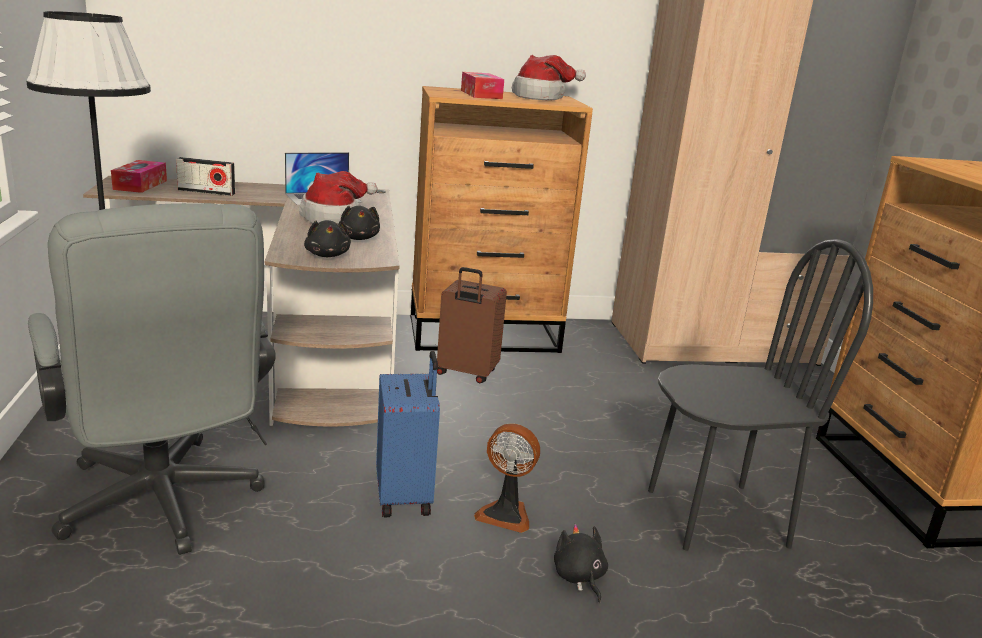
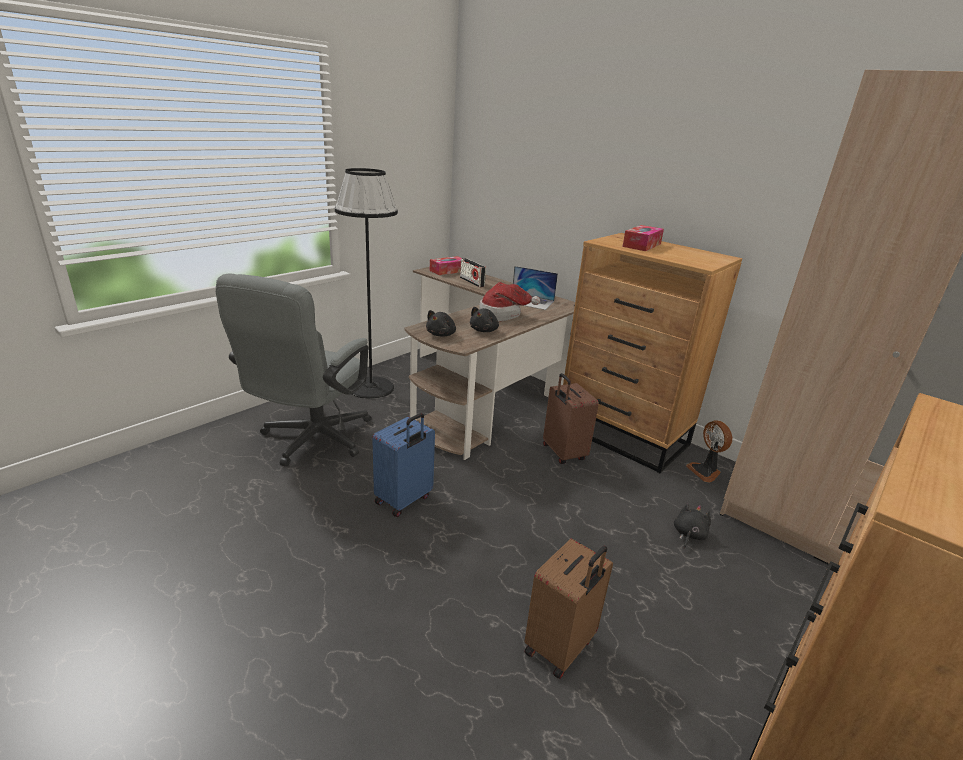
camera: 50 degrees right, 5 degrees up
(506, 514) = (434, 544): fan -> fan (705, 471)
(541, 97) = (698, 255): hat -> none
(579, 577) = (405, 606): black plush toy -> black plush toy (688, 535)
(716, 517) = (561, 647): black chair -> brown suitcase

